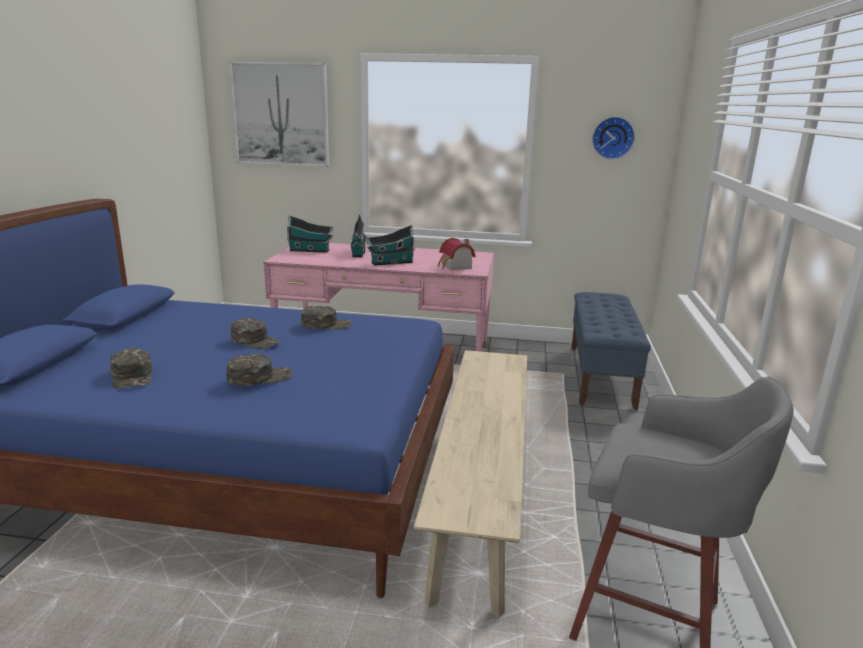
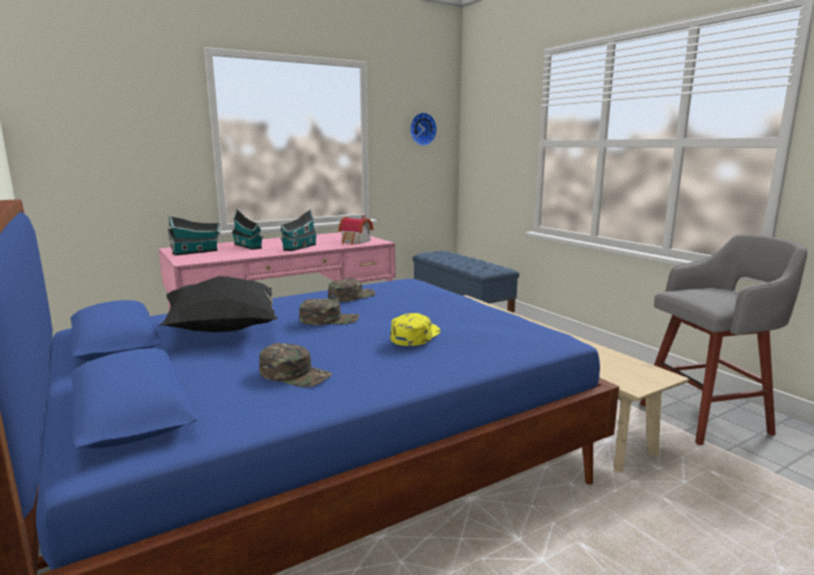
camera: 40 degrees left, 5 degrees down
(182, 328) = (223, 332): none -> black pillow
(260, 377) = (415, 336): green cap -> yellow cap
(281, 114) = (112, 109): picture -> none

